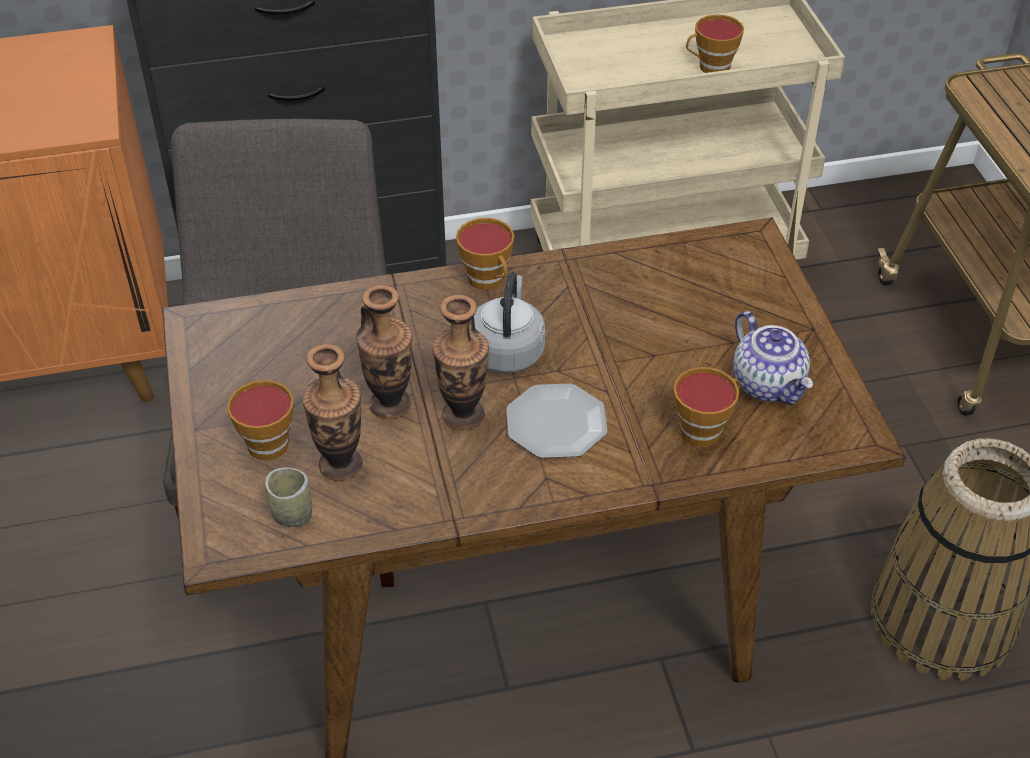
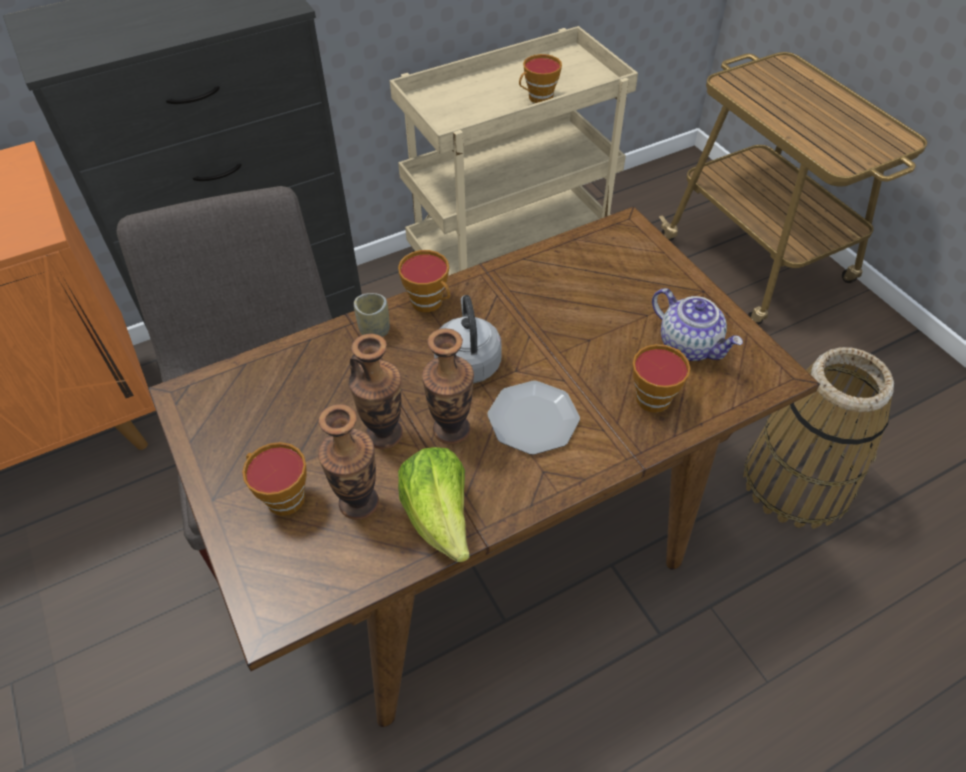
camera: 15 degrees left, 5 degrees up
(292, 514) = (330, 563): cup -> cup (374, 330)
(419, 497) = (439, 517): none -> lettuce

